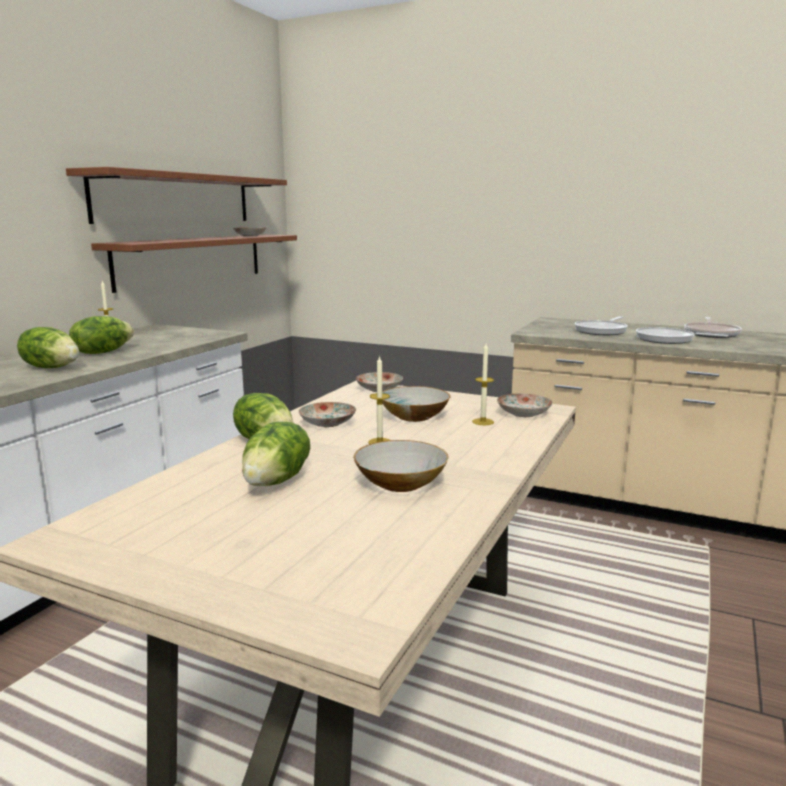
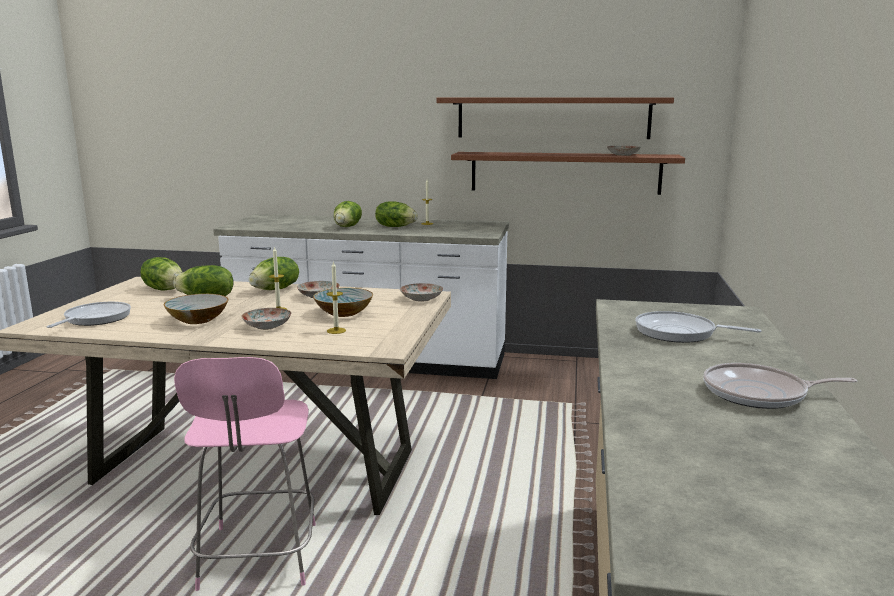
camera: 75 degrees right, 0 degrees up
(170, 514) = (165, 289): none -> lettuce
(524, 413) = (367, 341): plate -> plate (268, 326)
(581, 677) = (258, 559): none -> pink stool
(668, 340) = (653, 364): frying pan -> frying pan (95, 319)

